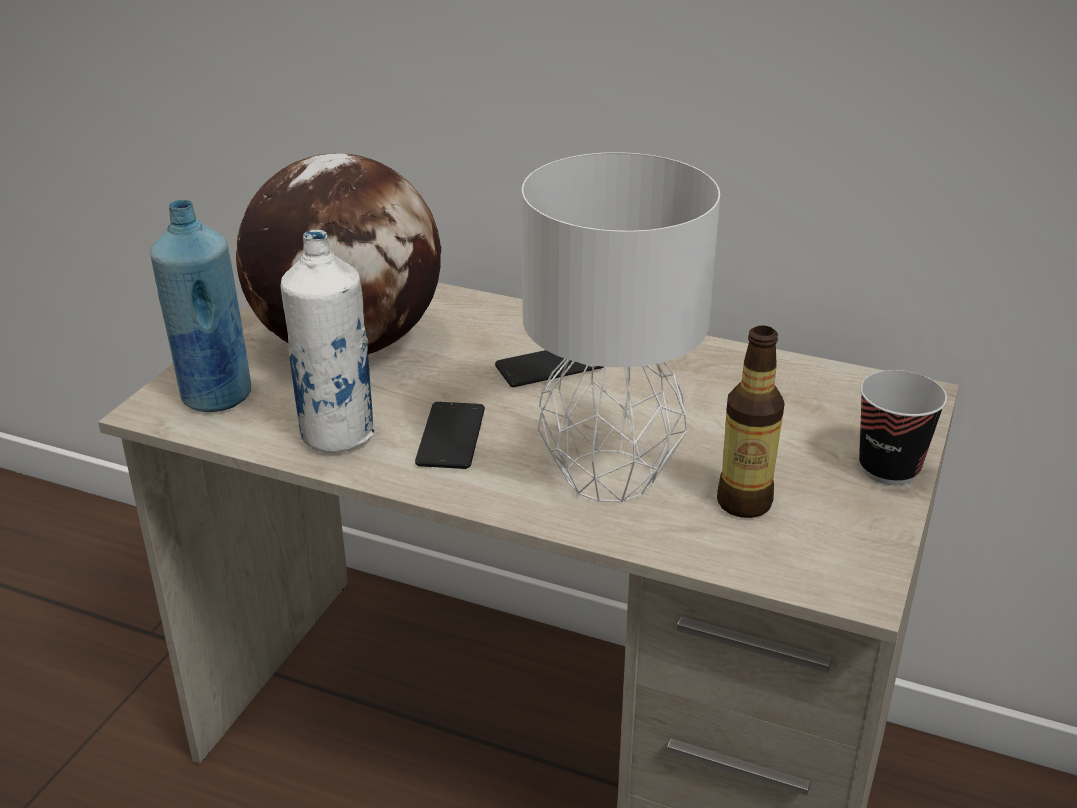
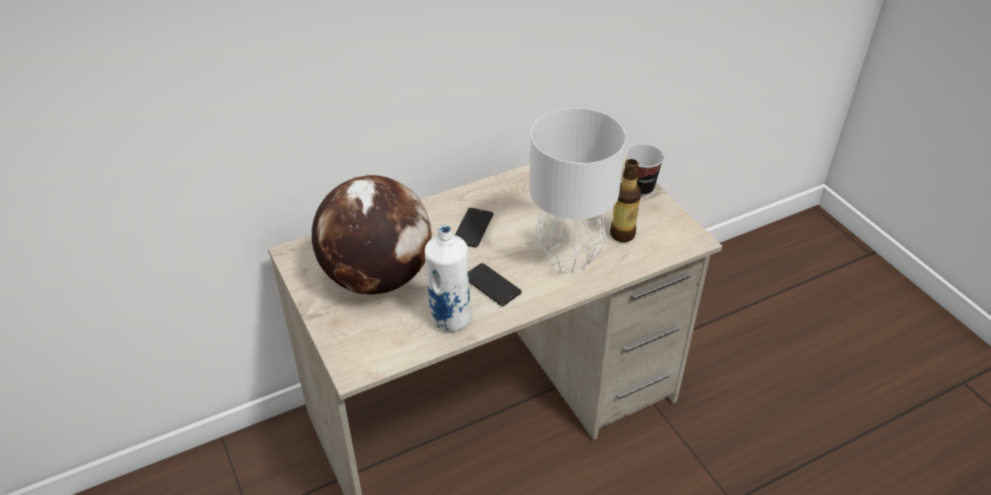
camera: 50 degrees left, 10 degrees up
(215, 397) = (368, 343): blue bottle -> none

